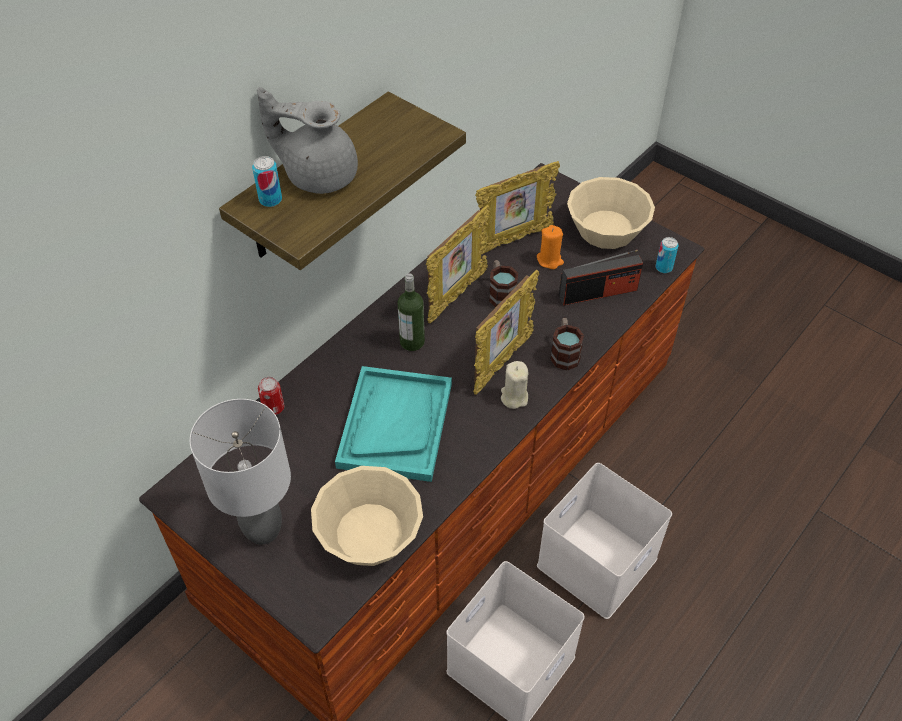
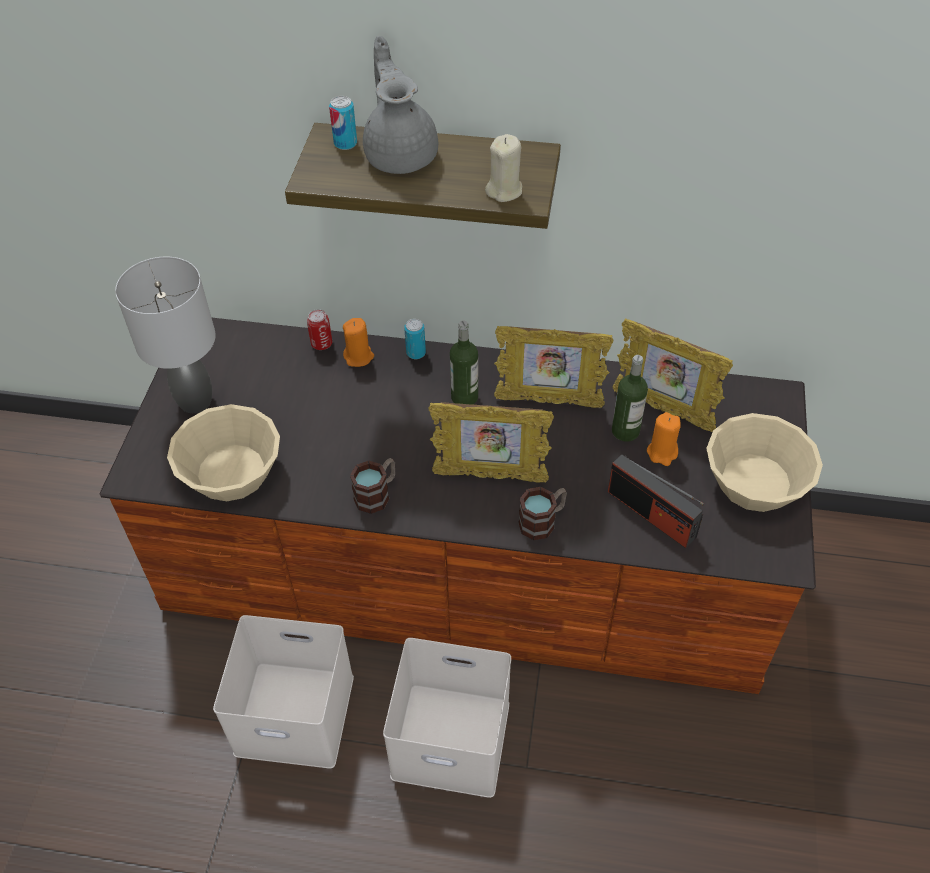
camera: 60 degrees right, 0 degrees up
(311, 389) = (359, 357): none -> orange candle
(395, 424) = (359, 432): turquoise tray -> none
(500, 293) = (580, 434): mug -> mug (377, 494)
(514, 397) = (454, 505): beige candle -> beige candle (504, 191)
(516, 269) = (625, 431): none -> bottle
(663, 267) = (743, 559): can -> can (416, 353)

